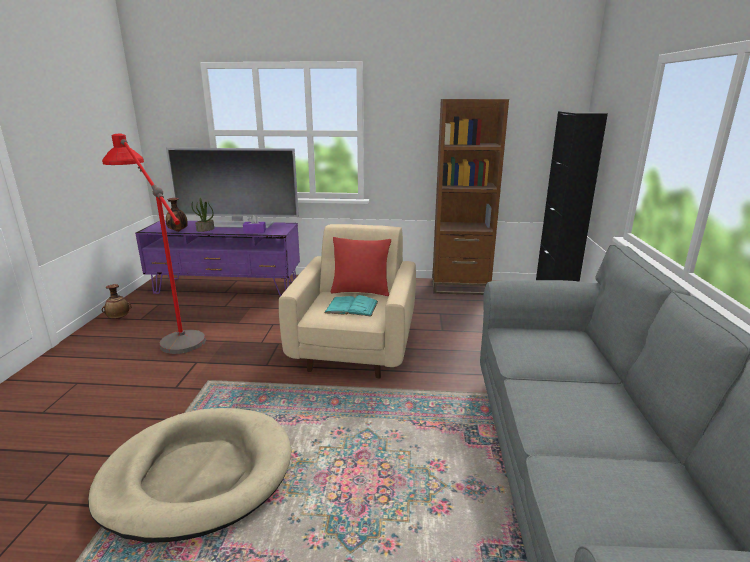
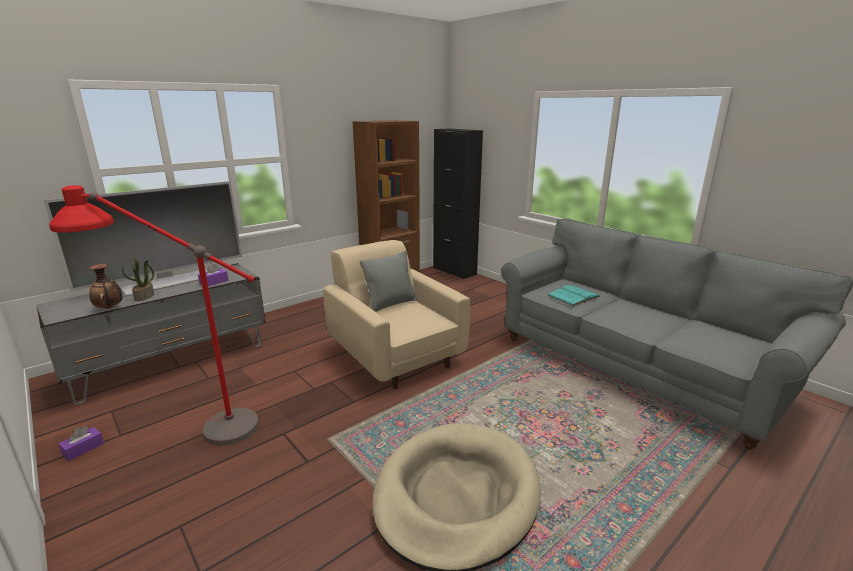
camera: 45 degrees left, 0 degrees up
(119, 318) = (83, 449): vase -> purple tissue box
(227, 288) = (172, 362): purple tv stand -> grey tv stand
(351, 307) = (410, 317): turquoise book -> turquoise book (573, 296)
(360, 291) = (390, 304): red pillow -> grey pillow

